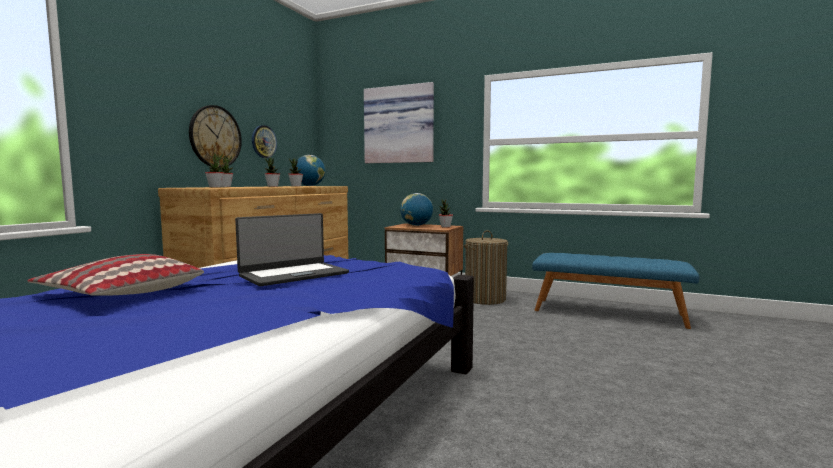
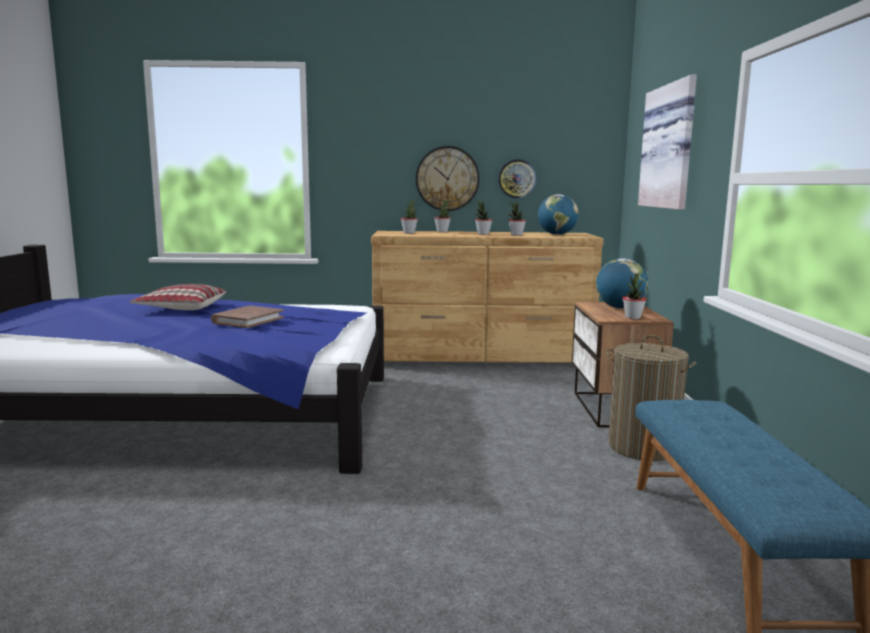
camera: 65 degrees right, 5 degrees up
(293, 274) = (248, 320): laptop -> brown book

